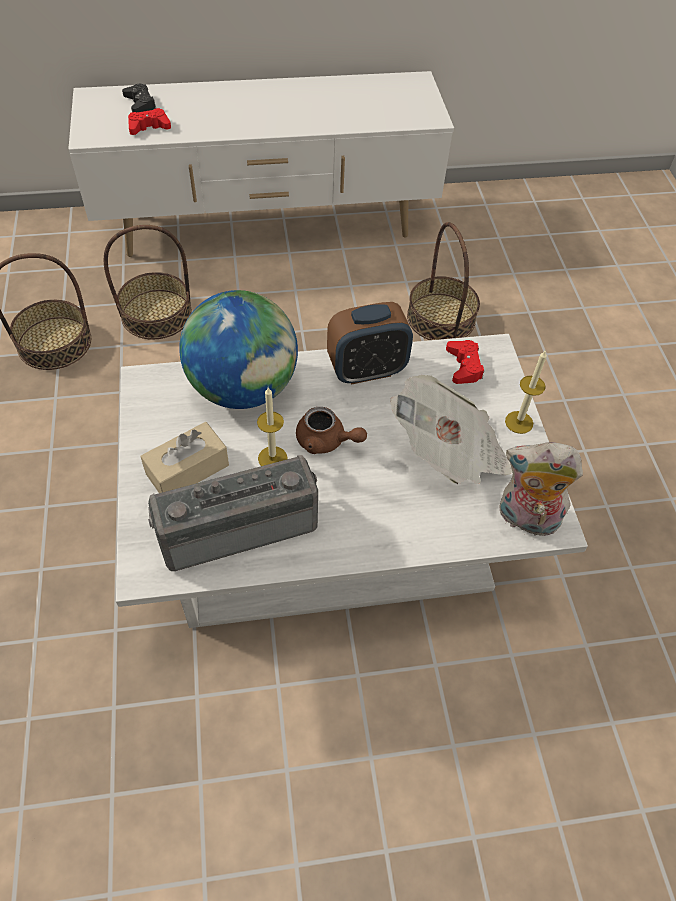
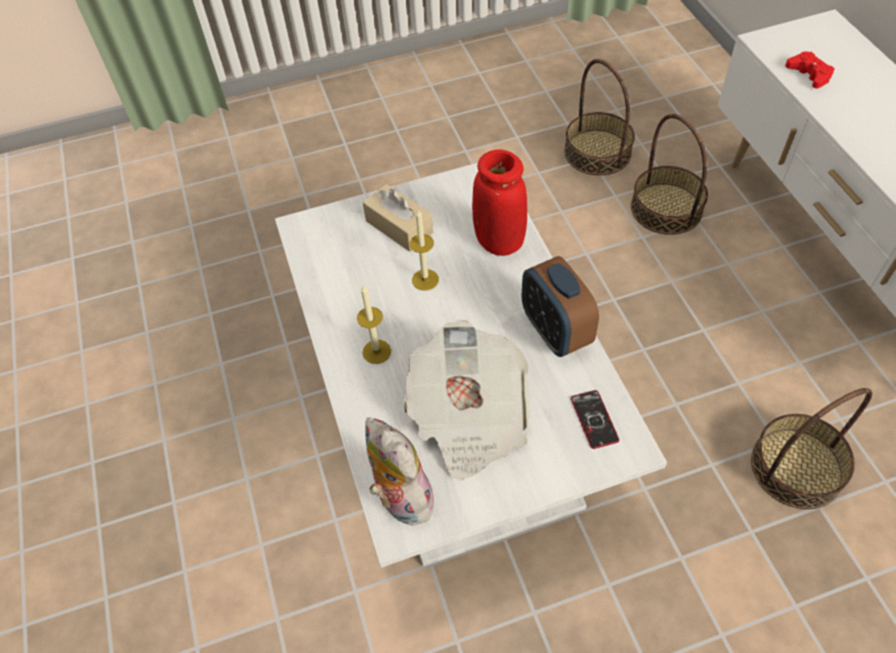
camera: 85 degrees right, 0 degrees up
(140, 104) = (843, 58): black game controller -> none
(237, 525) = (351, 271): radio -> none
(243, 388) = (499, 241): globe -> red vase
(326, 441) = (454, 315): brown teapot -> none
(464, 366) = (594, 419): red game controller -> phone
(519, 422) = (529, 483): candle -> candle (376, 351)
(525, 519) = (400, 498): plush toy -> plush toy turned 45 degrees counterclockwise

